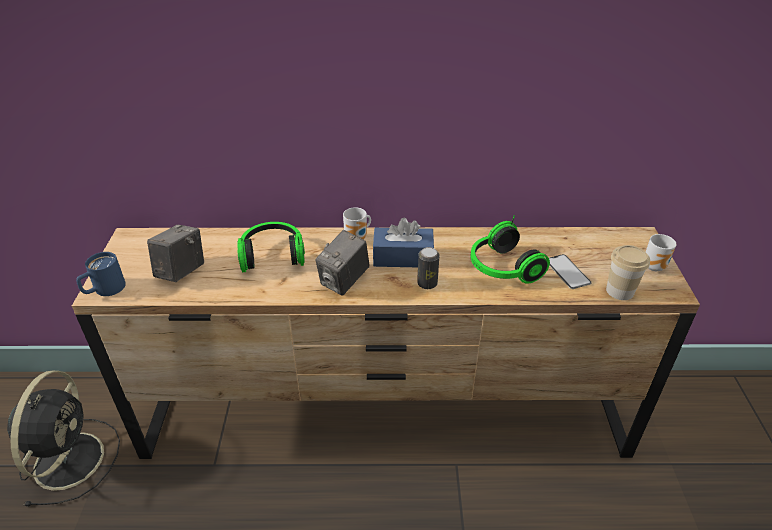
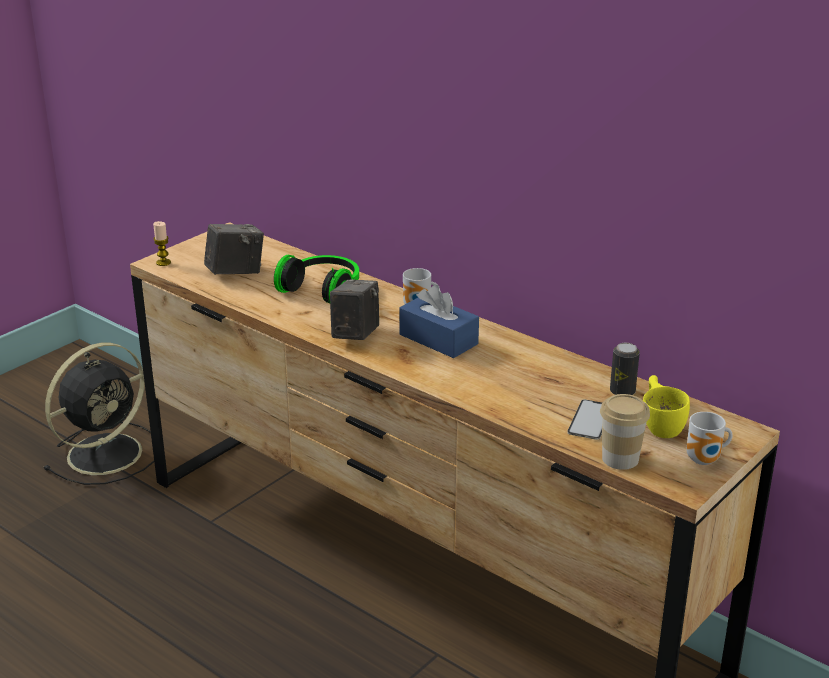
camera: 40 degrees right, 10 degrees down
(104, 290) = (163, 262): blue mug -> candle
(344, 281) = (355, 334): camera -> camera turned 120 degrees clockwise
(427, 283) = (428, 367): can -> can (622, 391)
(501, 268) = (523, 388): headphones -> none
(602, 253) = (661, 424): none -> yellow cup

